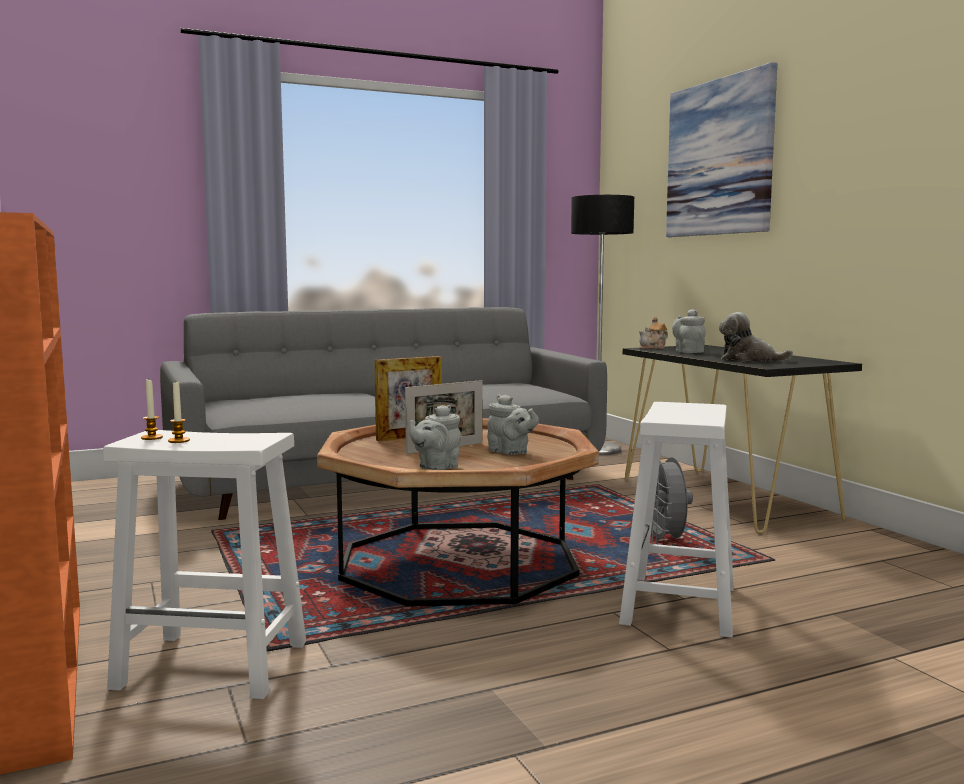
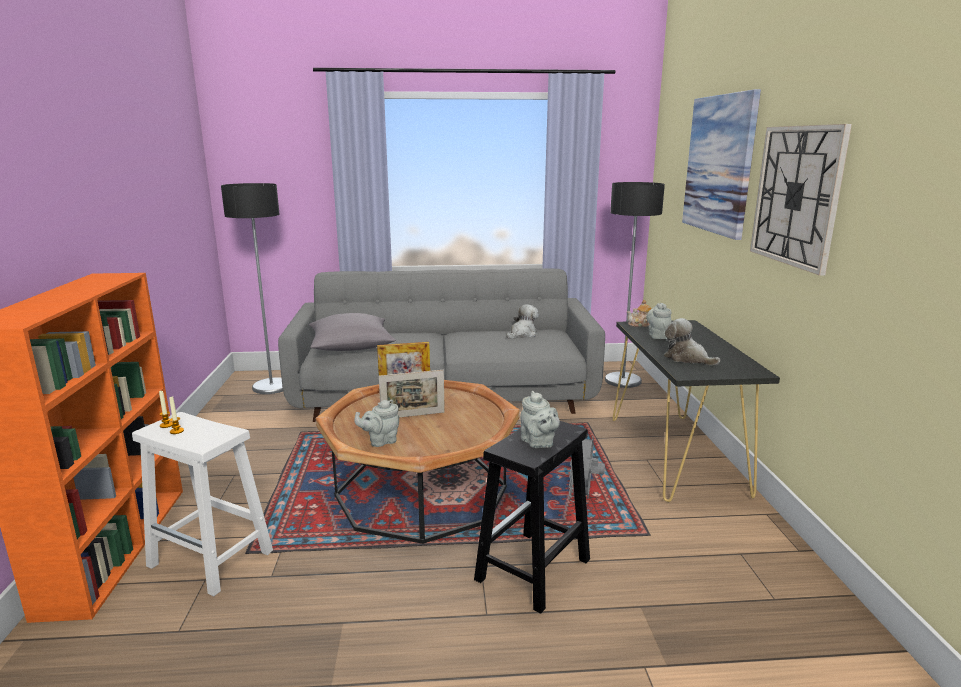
camera: 20 degrees right, 10 degrees up
(111, 495) = (272, 387): none -> floor lamp
(270, 404) = (351, 346): none -> grey pillow
(489, 384) = (522, 334): none -> plush toy
(510, 452) = (449, 428): grey teapot -> grey teapot (538, 443)
(679, 606) = (532, 571): white stool -> black stool
(852, 160) = (796, 196): none -> wall clock

